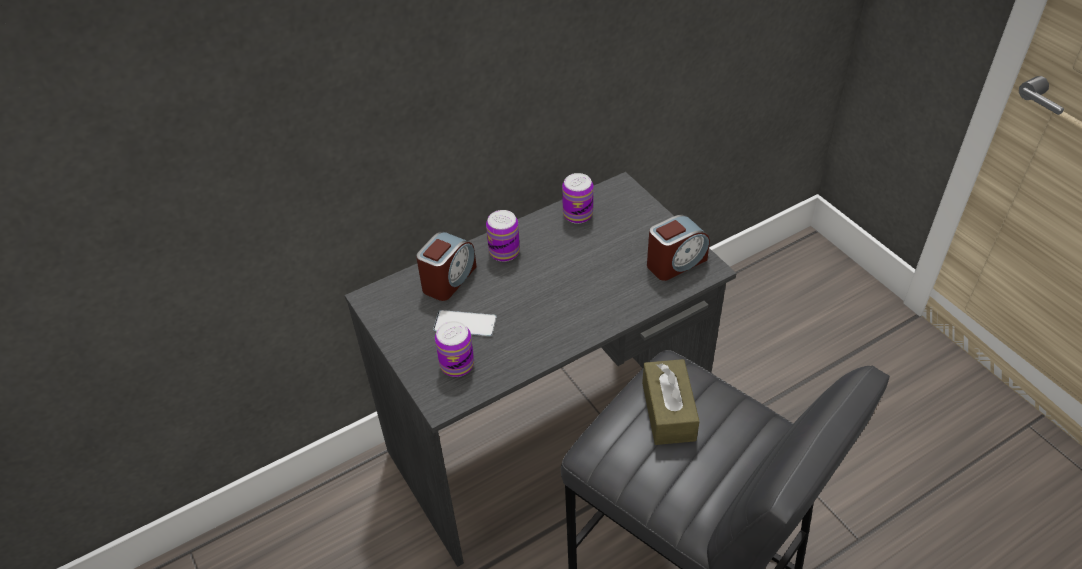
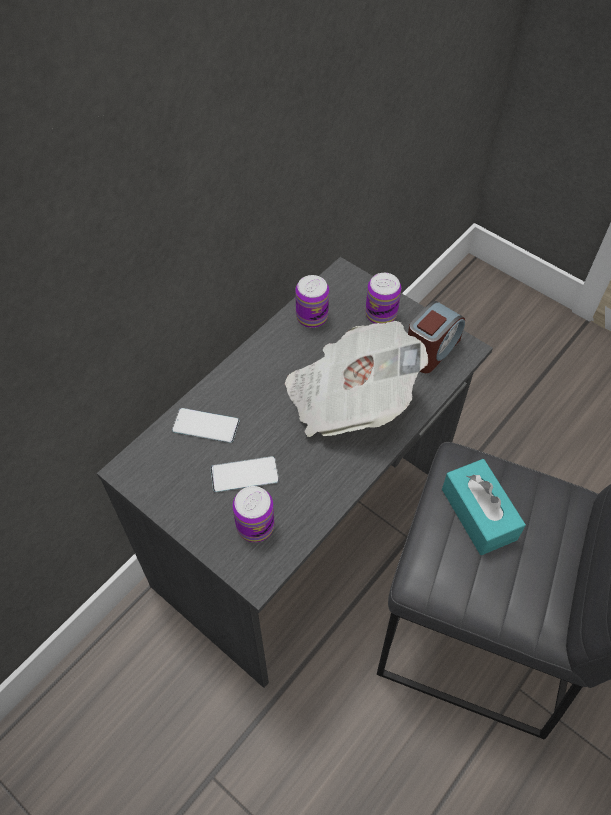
camera: 20 degrees left, 10 degrees up
(448, 279) = (206, 426): alarm clock -> phone
(504, 252) = (252, 378): can -> can (381, 314)
(582, 285) = (349, 398): none -> newspaper
(668, 411) = (478, 514): brown tissue box -> turquoise tissue box

